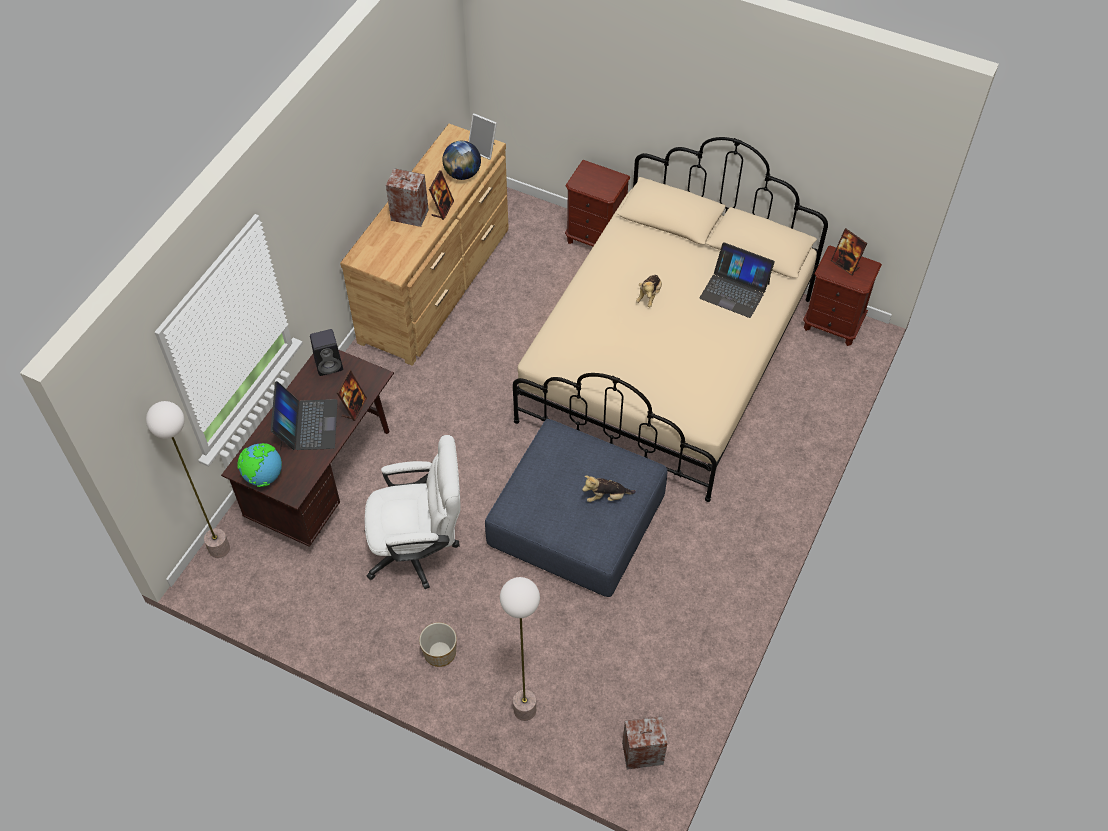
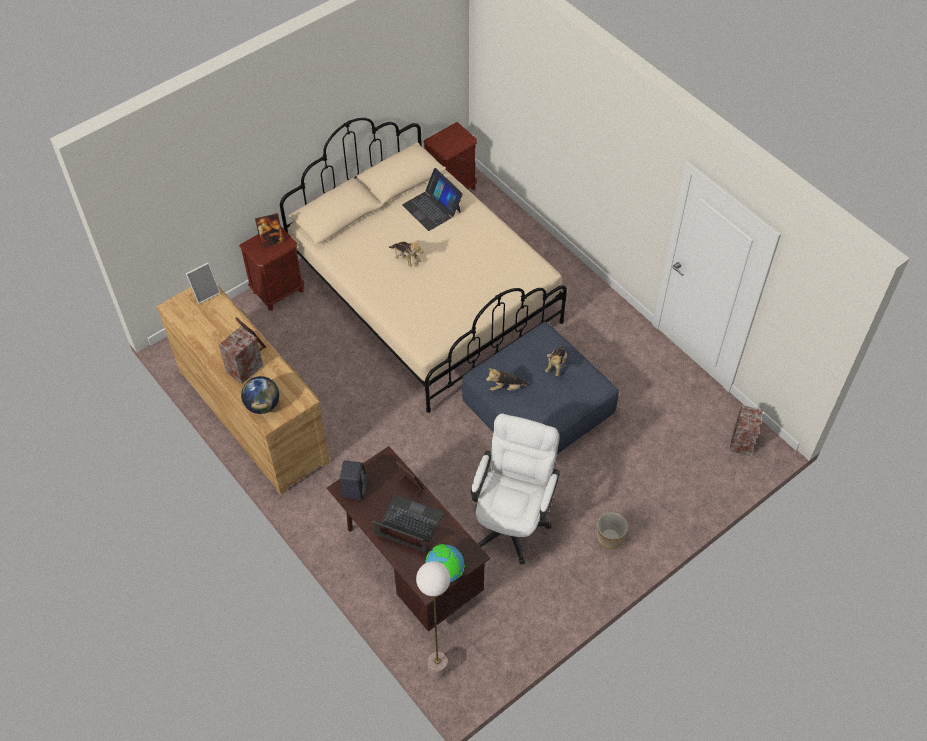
camera: 65 degrees left, 0 degrees up
(462, 174) = (223, 317): globe -> globe (263, 405)
(524, 710) = (680, 500): floor lamp -> none
(549, 461) = (506, 387): none -> plush toy
(734, 290) = (432, 208): laptop -> laptop turned 90 degrees clockwise
(845, 265) = (447, 140): picture frame -> picture frame (271, 241)

